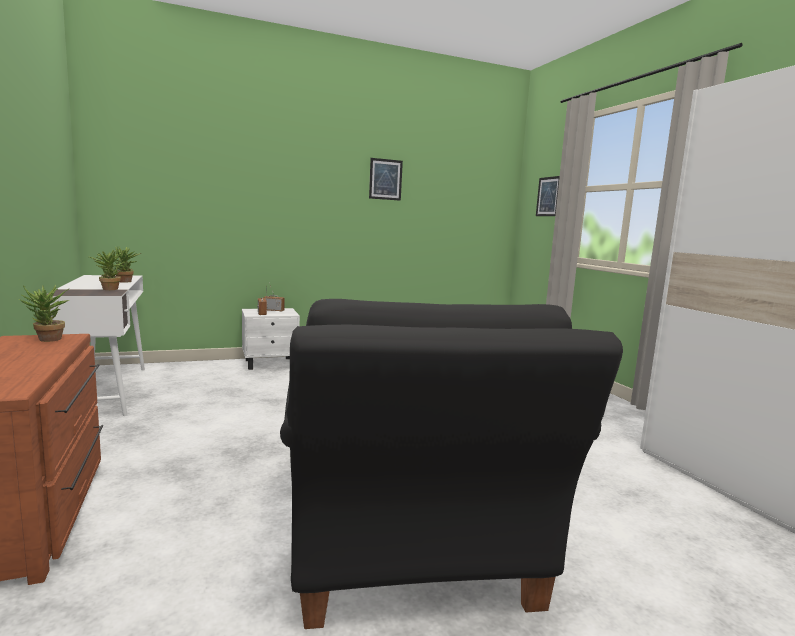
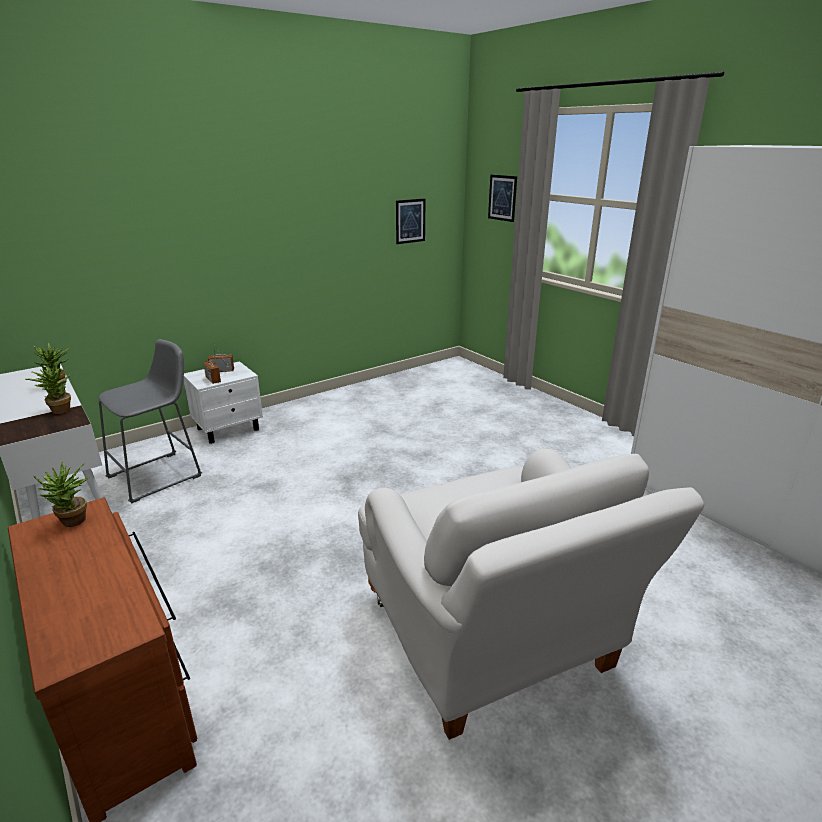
camera: 15 degrees left, 15 degrees up
(193, 381) = (160, 475): none -> grey stool
(385, 179) = (323, 193): picture -> picture (410, 221)
(410, 555) = (493, 643): black armchair -> white armchair

